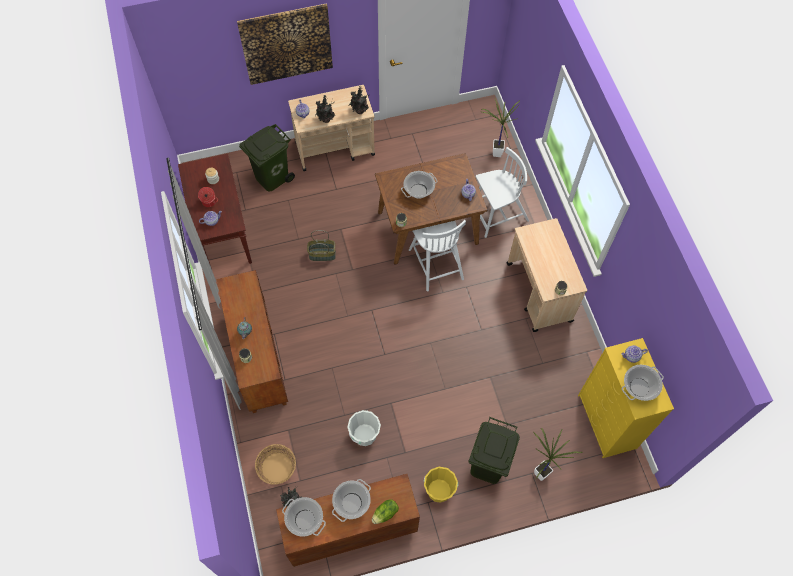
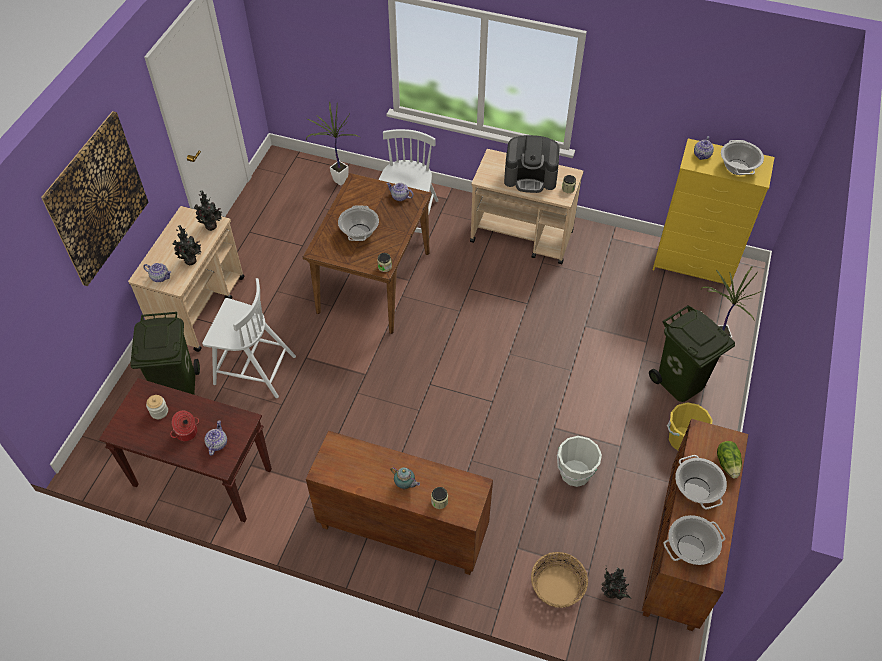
camera: 55 degrees left, 10 degrees down
(322, 254) = (322, 392): basket -> none
(435, 263) = (421, 298): white chair -> white chair (253, 369)
(551, 260) = (530, 177): none -> coffee machine

